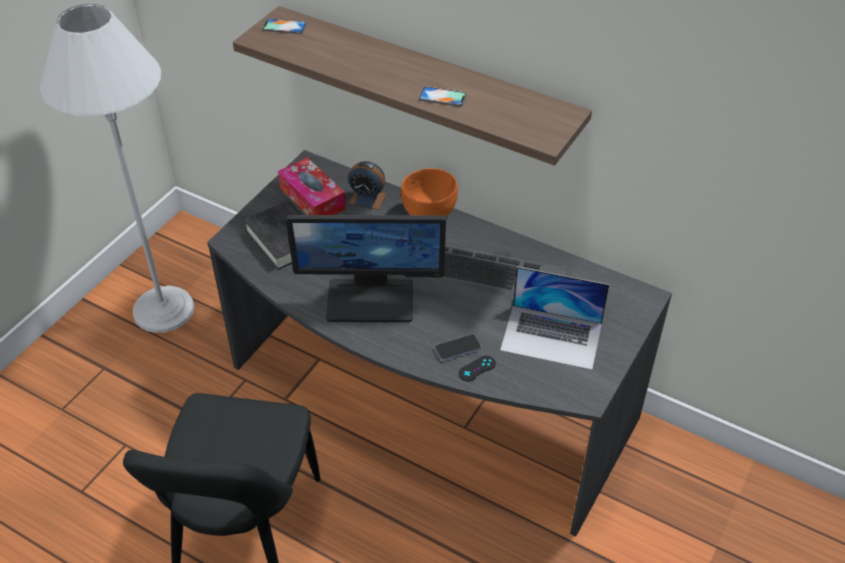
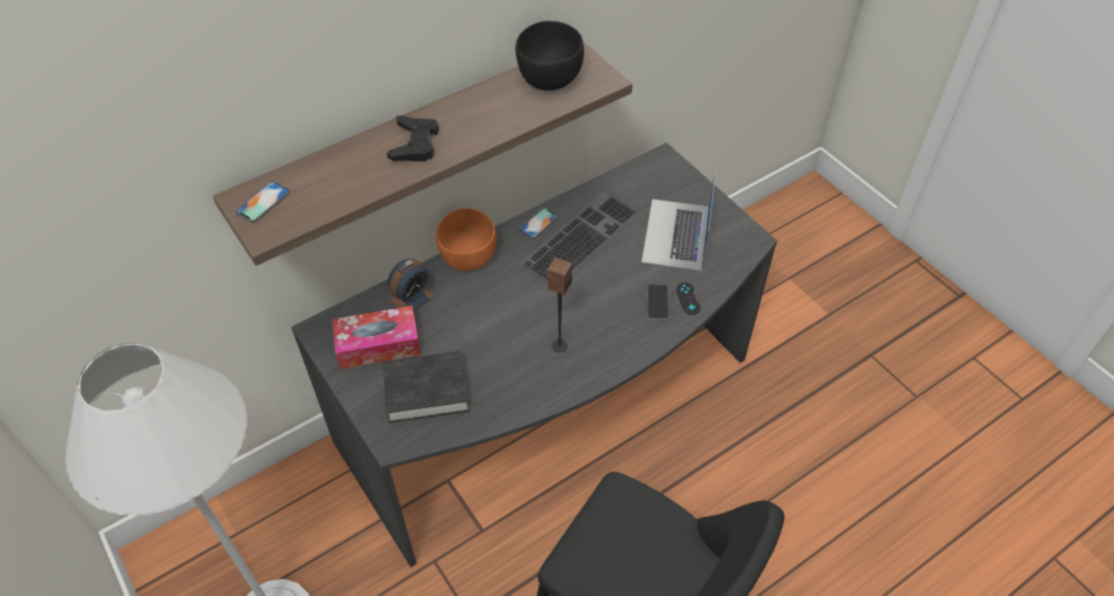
camera: 65 degrees left, 5 degrees up
(371, 299) = (559, 345): monitor -> speaker
(389, 68) = (415, 144): none -> black game controller
(442, 97) = (493, 122): phone -> phone (539, 223)
(520, 109) = (550, 80): none -> black bowl
(552, 337) = (676, 234): laptop -> laptop turned 150 degrees clockwise

